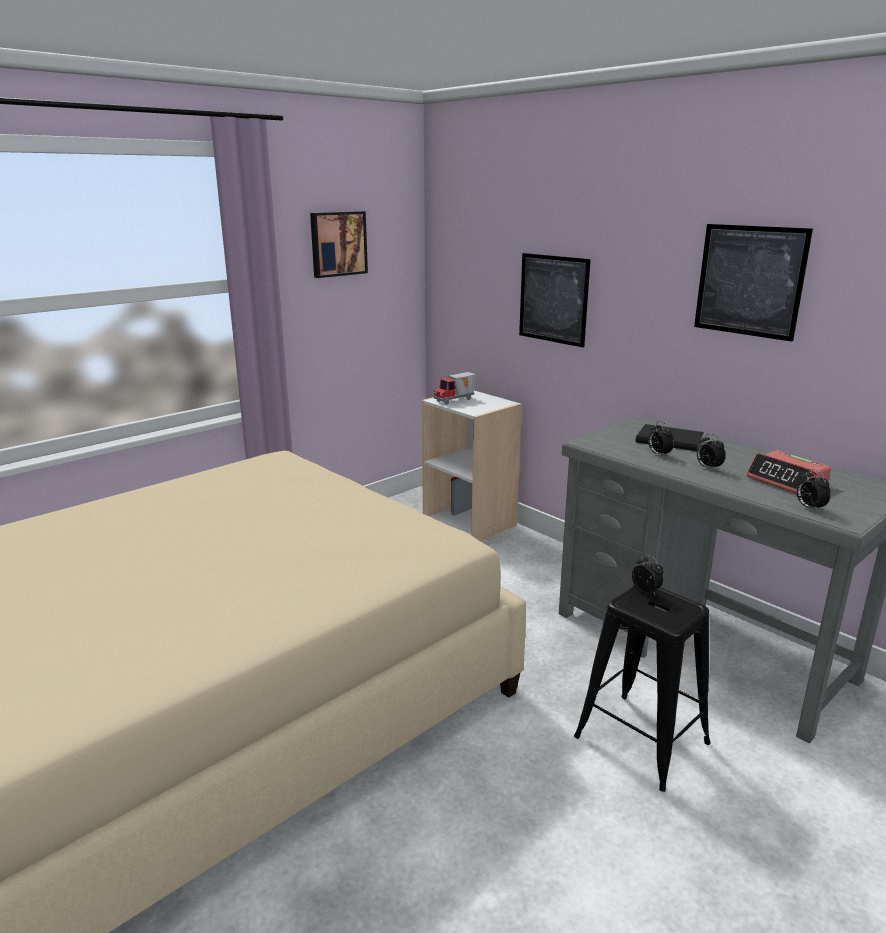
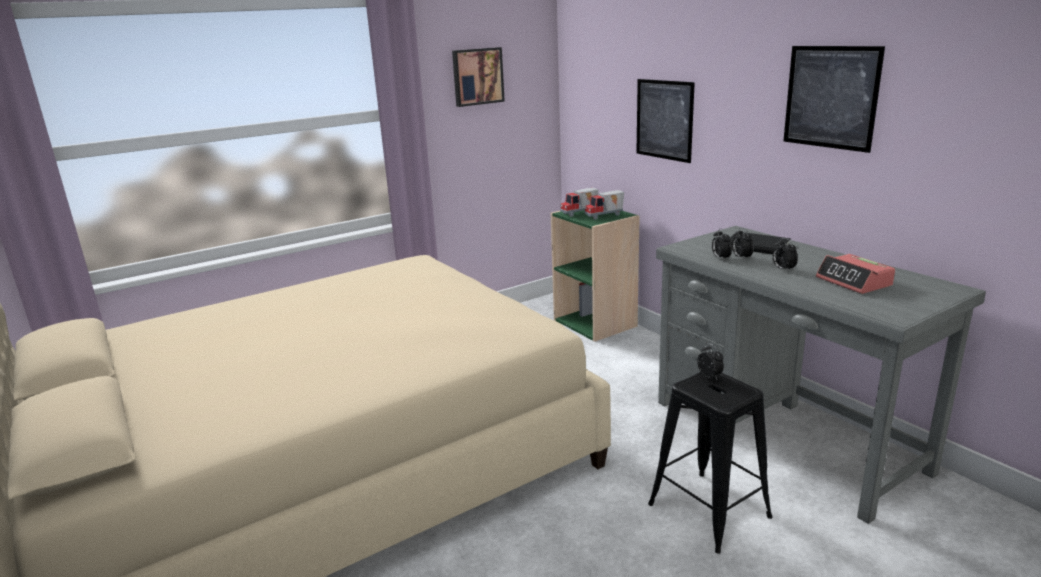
camera: 10 degrees right, 0 degrees up
(471, 522) = (596, 323): white bookcase -> green bookcase
(484, 404) = (605, 216): none -> toy truck
(809, 508) = (864, 304): alarm clock -> alarm clock (720, 258)

